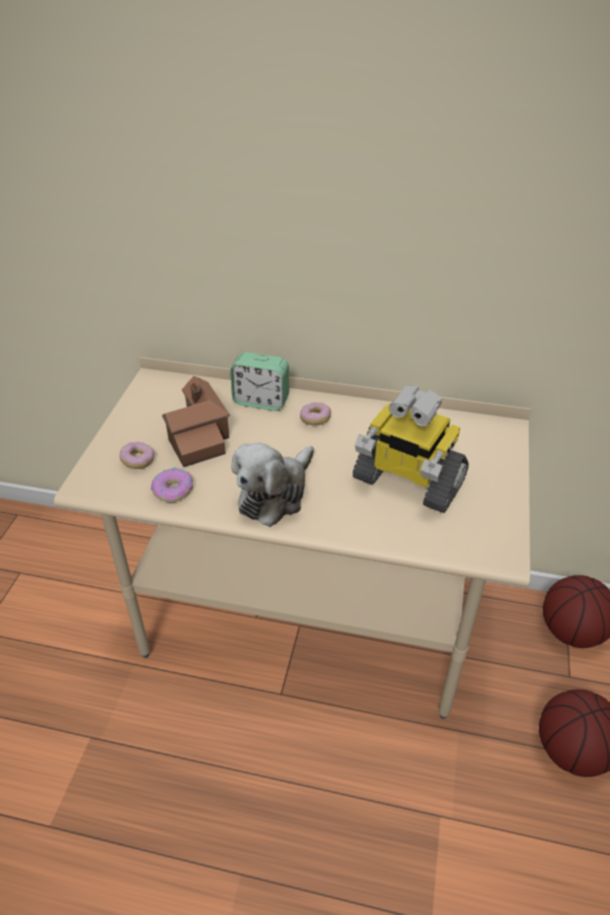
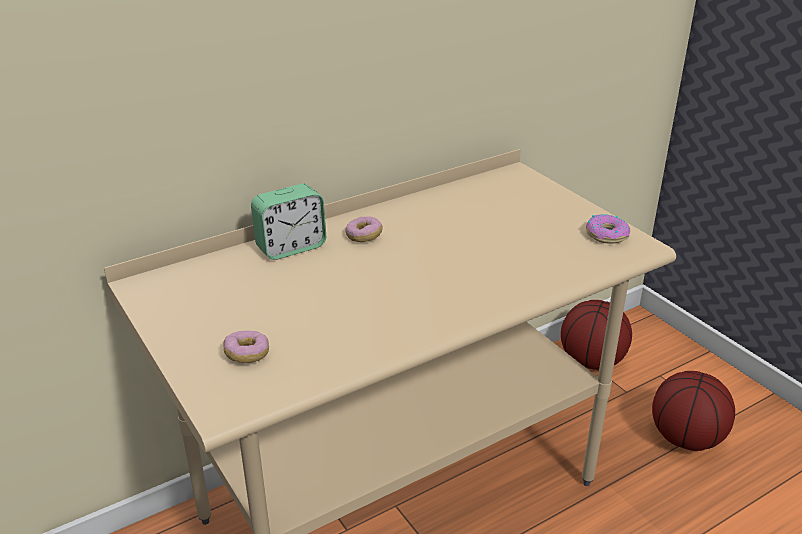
camera: 45 degrees left, 10 degrees down
(173, 490) = (326, 355): donut -> donut (607, 235)
(198, 435) = (275, 302): toy house -> none
(275, 493) = (422, 303): plush toy -> none
(407, 481) = (506, 239): toy robot -> none

